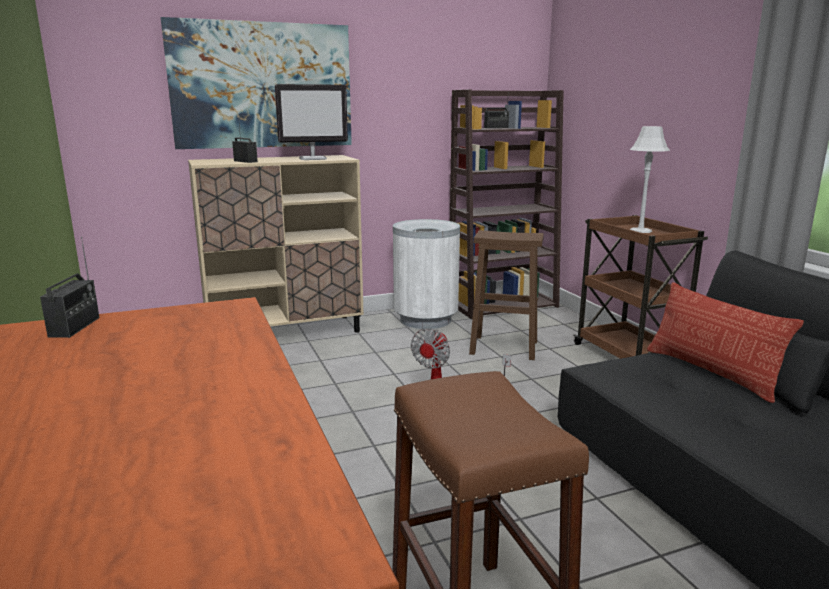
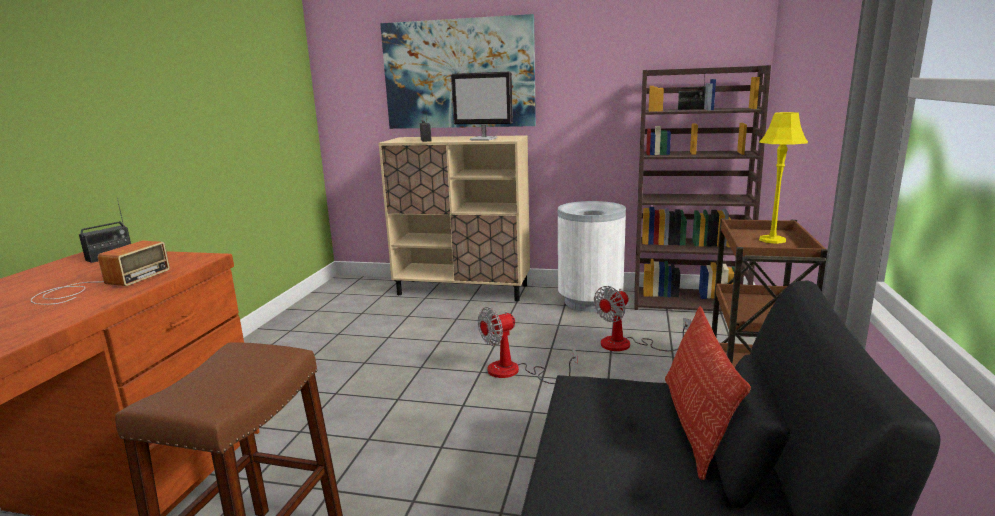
camera: 35 degrees right, 0 degrees up
(187, 355) = (98, 286): none -> radio
(505, 347) = (627, 345): brown stool -> fan
(640, 231) = (772, 240): grey table lamp -> yellow table lamp

